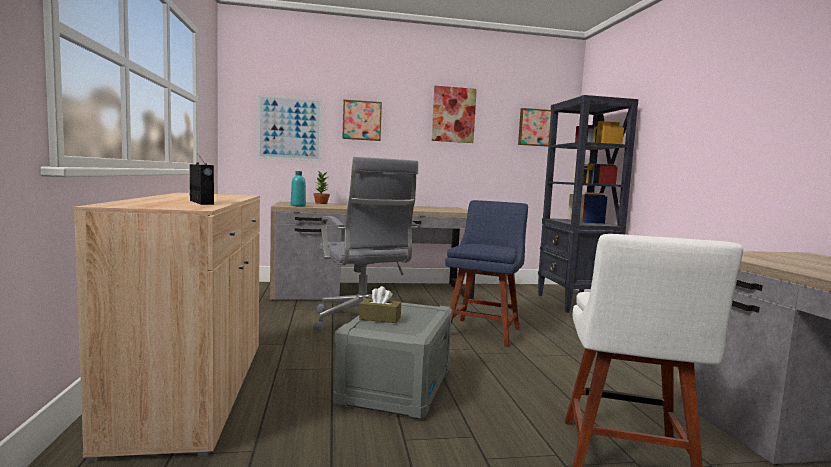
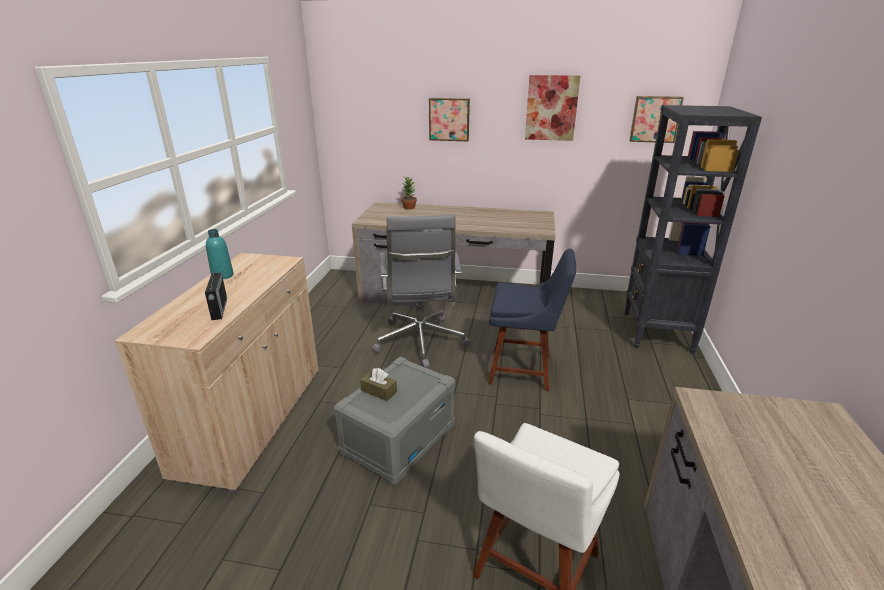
camera: 20 degrees right, 20 degrees up
(290, 128) = (379, 130): picture -> none
(298, 206) = (378, 220): turquoise bottle -> turquoise bottle (222, 276)
(483, 331) = (524, 370): blue chair -> blue chair turned 60 degrees clockwise

